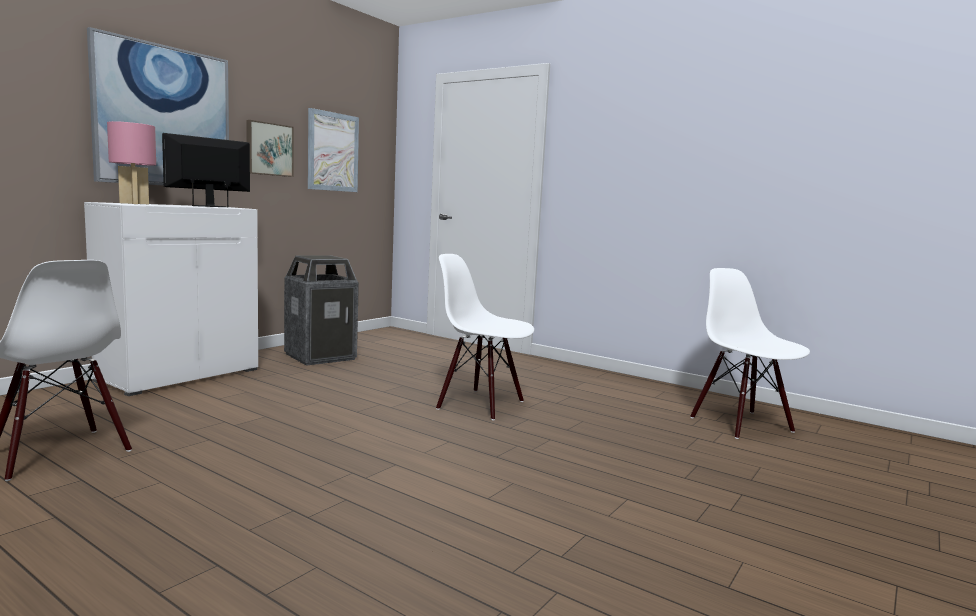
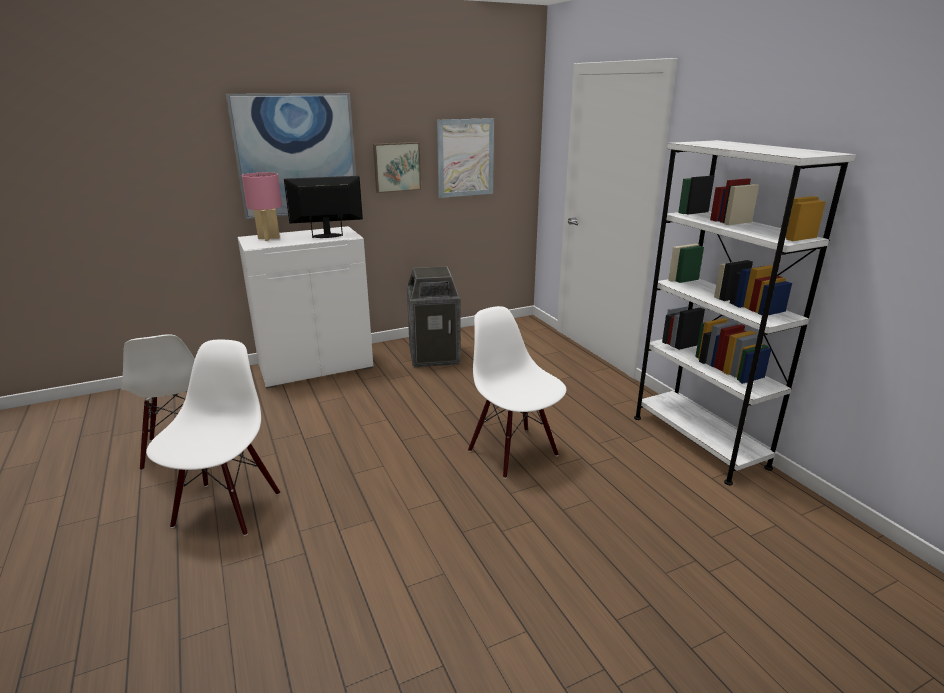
camera: 30 degrees right, 15 degrees up
(621, 381) = (698, 441): none -> white bookcase
(742, 424) = (778, 551): white chair -> white chair (226, 508)

